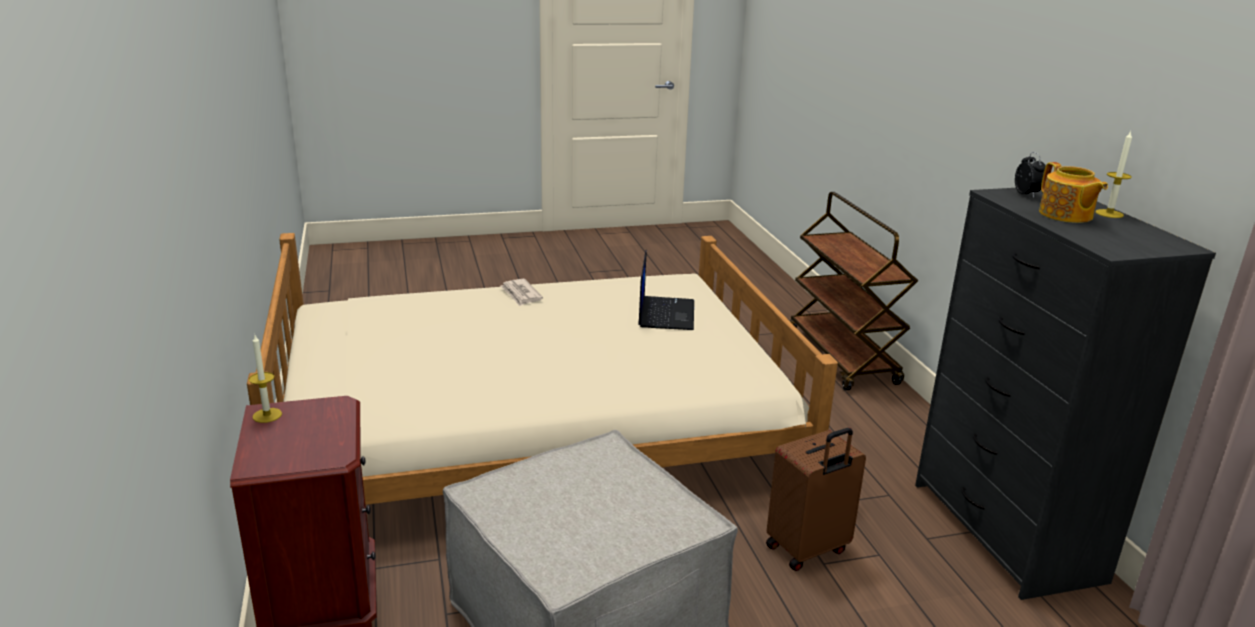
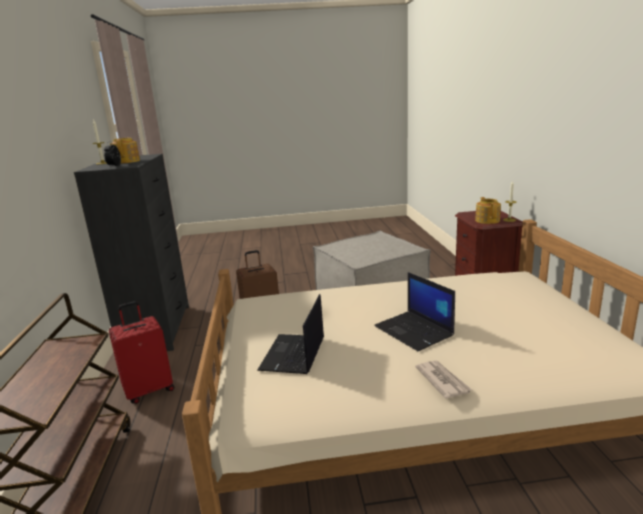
camera: 170 degrees left, 5 degrees down
(315, 416) = (487, 220): none -> teapot
(532, 334) = (414, 331): none -> laptop
(875, 427) = (149, 390): none -> red suitcase

